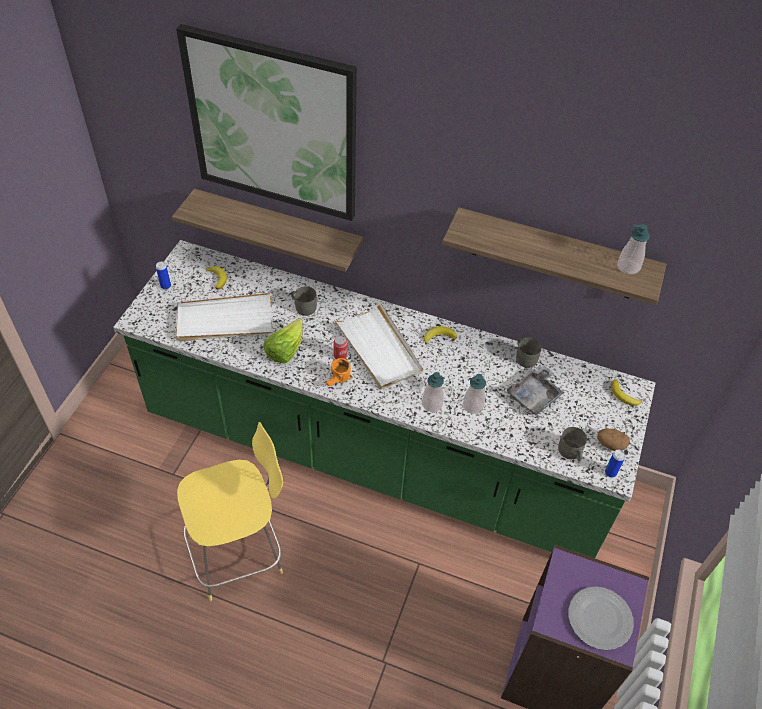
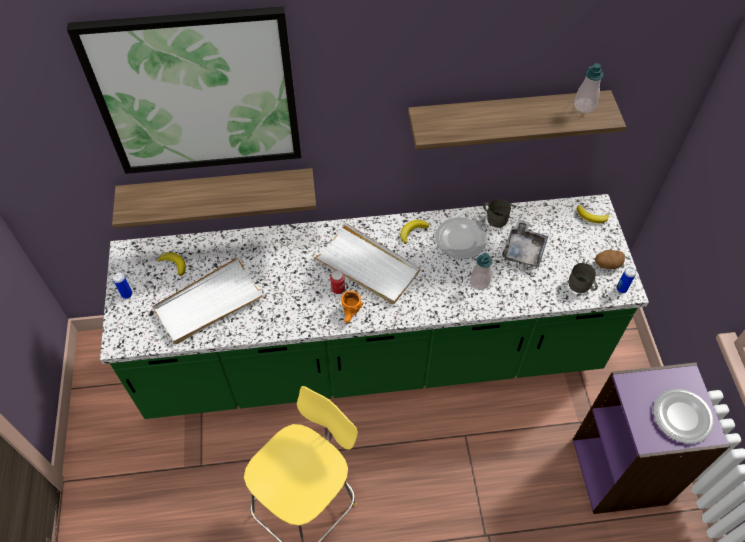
camera: 25 degrees left, 5 degrees up
(285, 350) = (284, 306): lettuce -> none
(303, 306) = (274, 256): grey mug -> none
(432, 404) = (445, 297): soap dispenser -> none
(479, 362) = (460, 240): none -> plate

